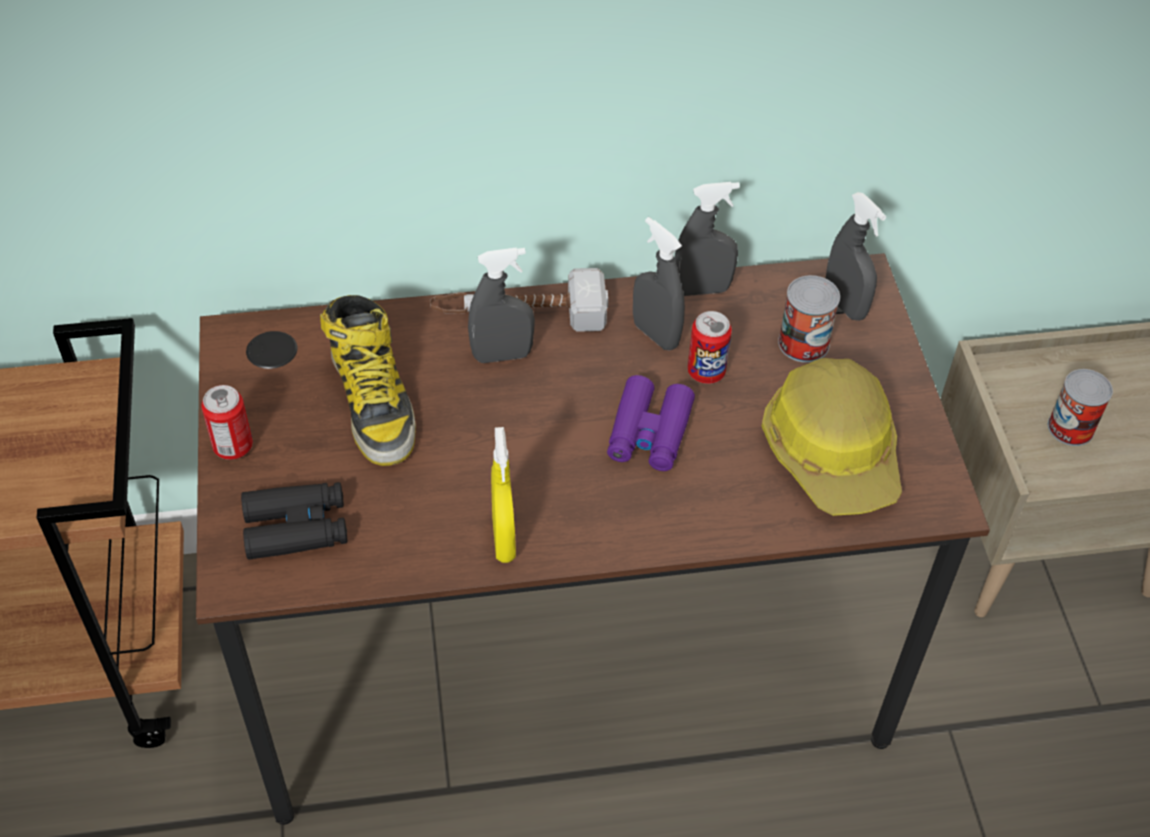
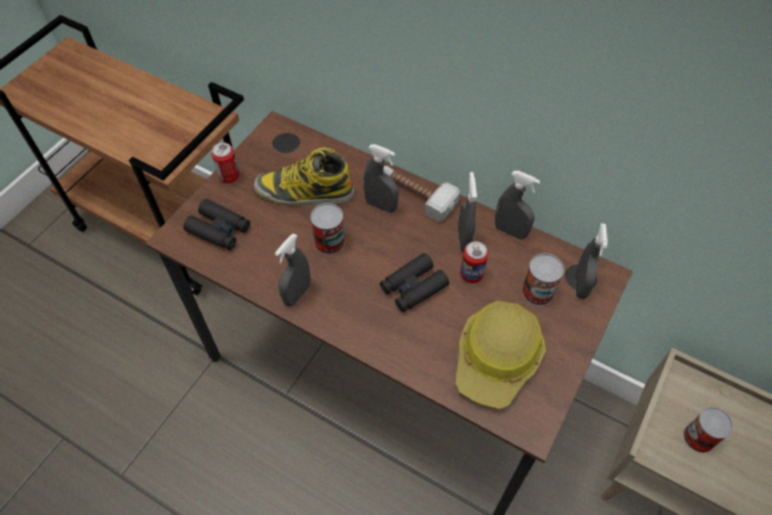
camera: 40 degrees right, 5 degrees up
(373, 401) = (304, 192): boot -> boot turned 75 degrees clockwise
(478, 444) = (329, 241): none -> can
(504, 539) = (297, 294): yellow spray bottle -> grey spray bottle
(649, 433) = (413, 287): purple binoculars -> black binoculars

